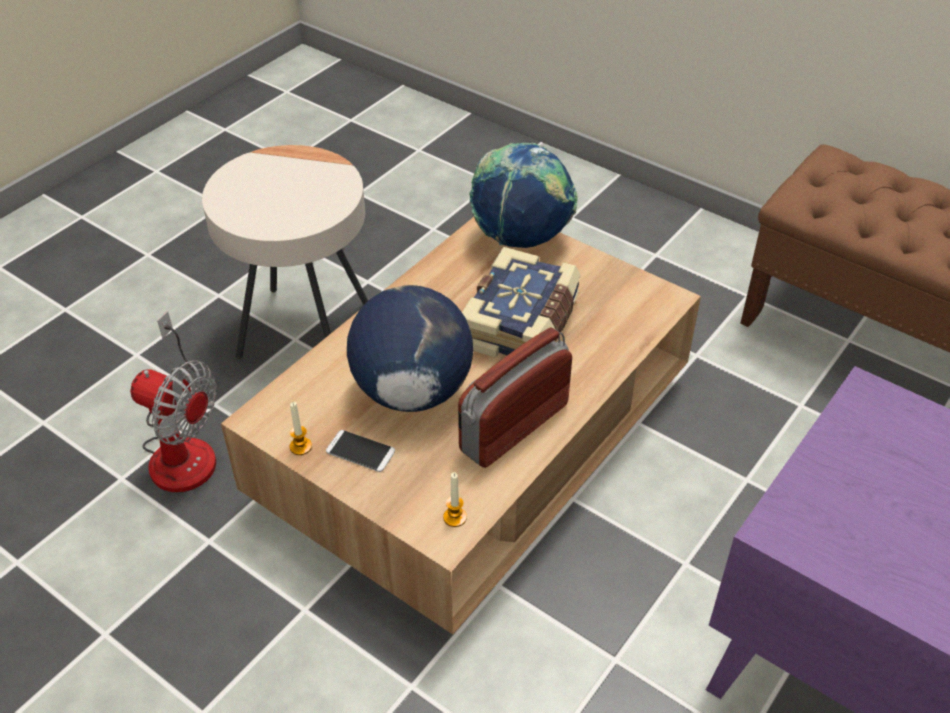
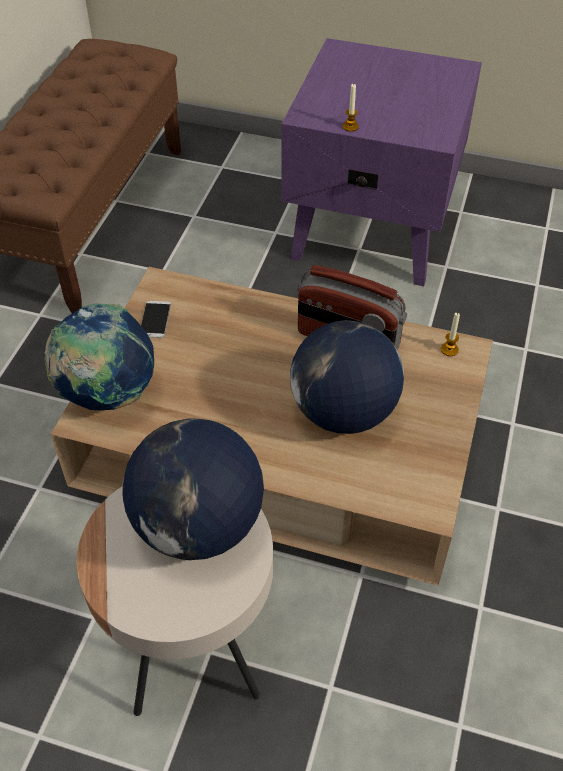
camera: 110 degrees left, 5 degrees up
(182, 446) = (395, 688): fan -> none
(294, 204) = (199, 526): none -> globe
(300, 446) = (442, 465): candle -> candle (350, 127)
(360, 451) = (424, 424): phone -> phone (155, 320)
(522, 324) = (230, 363): book -> none

